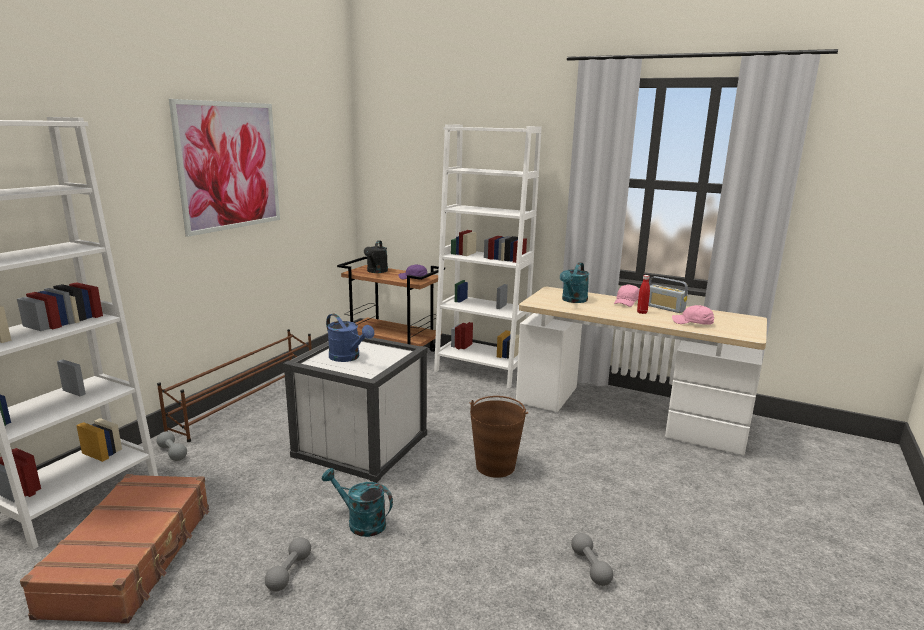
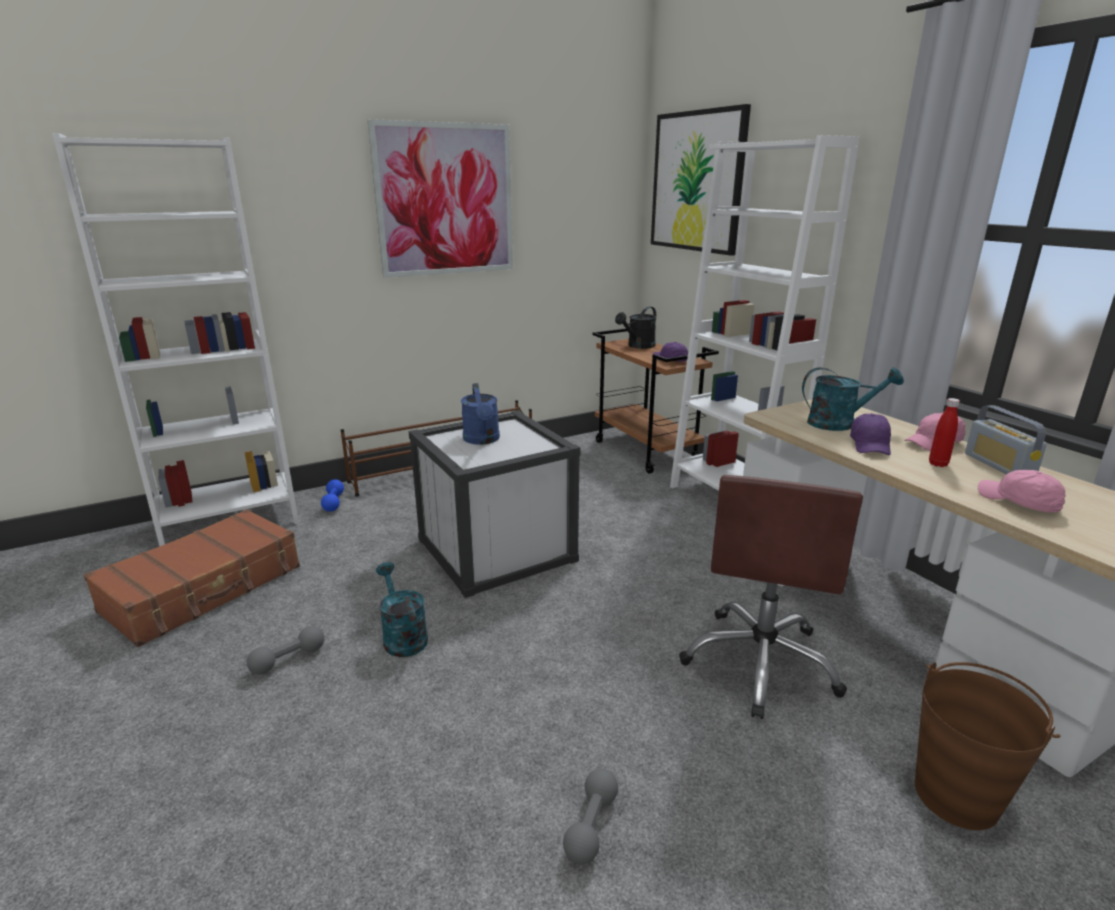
camera: 35 degrees right, 5 degrees up
(172, 453) = (333, 502): grey dumbbell -> blue dumbbell
(409, 148) = (697, 182): none -> picture
(495, 466) = (617, 630): brown bucket -> brown bucket (957, 796)
(573, 300) = (839, 423): turquoise watering can -> turquoise watering can turned 150 degrees counterclockwise
(586, 455) = (761, 662): none -> brown office chair
(602, 309) = (870, 445): none -> purple cap

